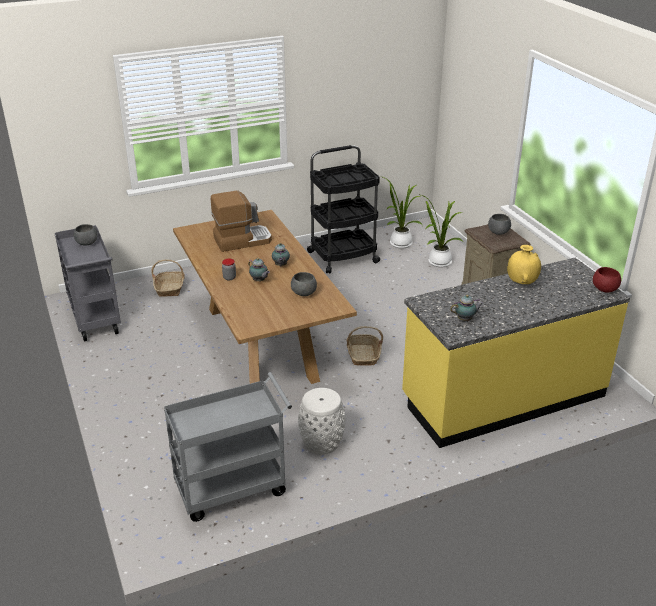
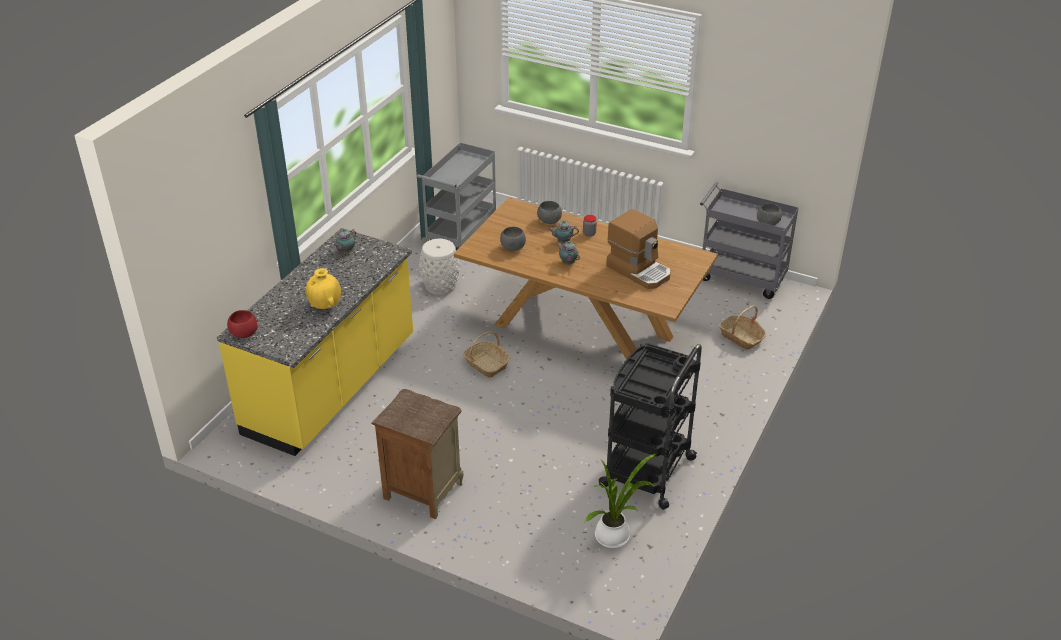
camera: 140 degrees right, 5 degrees up
(242, 240) = (639, 270): coffee machine -> coffee machine turned 75 degrees counterclockwise
(438, 262) = (537, 529): potted plant -> none
(498, 232) = (418, 420): grey bowl -> grey bowl (549, 221)

